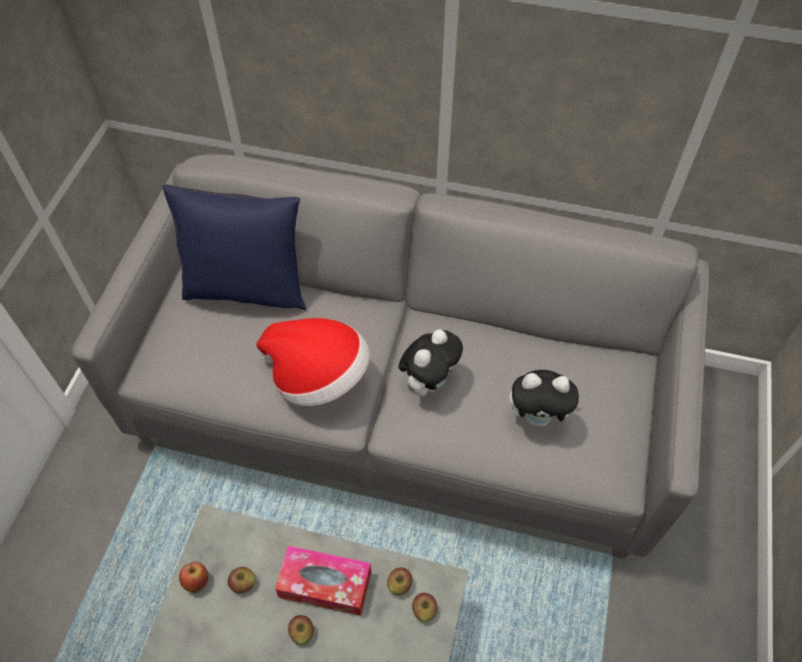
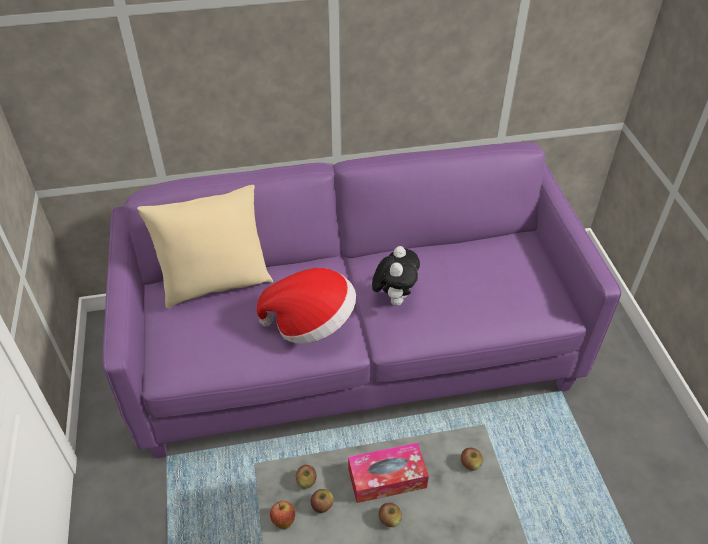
camera: 25 degrees left, 10 degrees down
(247, 289) = (215, 283): blue pillow -> beige pillow
(399, 585) = (442, 454): apple -> apple (306, 481)
(402, 406) = (354, 350): grey sofa -> purple sofa
(538, 417) = (485, 292): plush toy -> none

